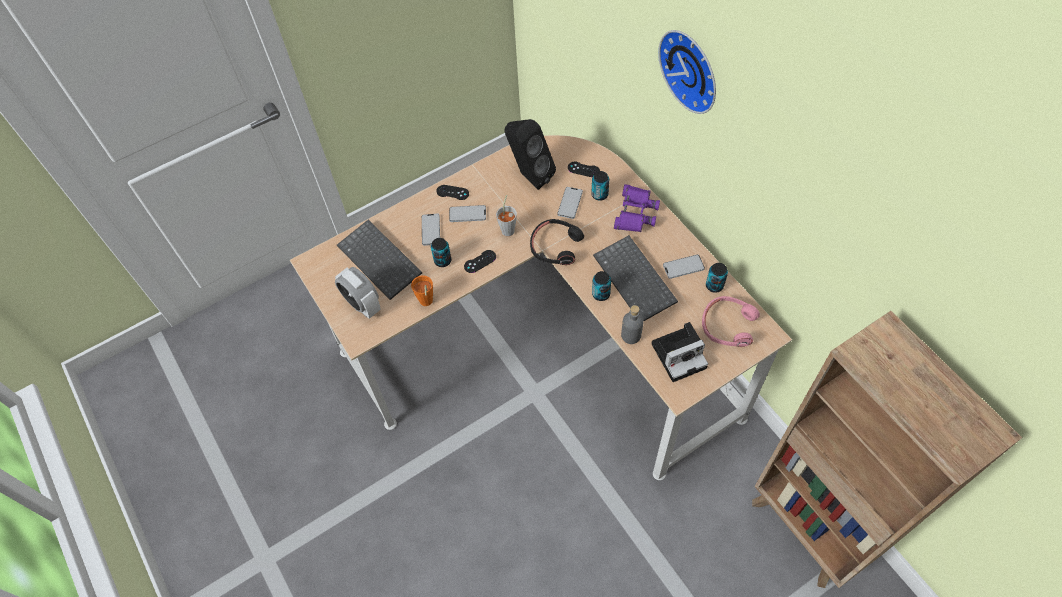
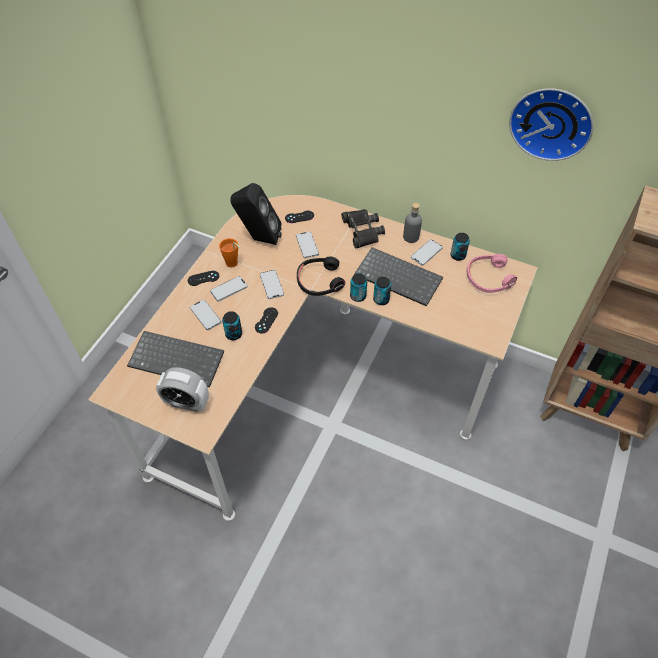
camera: 35 degrees left, 5 degrees down
(426, 303) = (244, 374): orange cup -> orange cup (233, 264)
(508, 228) = (271, 285): grey cup -> phone
(599, 194) = (325, 229): can -> can (358, 296)
(631, 335) = (426, 318): grey bottle -> grey bottle (411, 237)
(635, 213) = (362, 231): purple binoculars -> black binoculars
(680, 354) = (471, 314): camera -> none
(692, 69) = (392, 75): wall clock -> wall clock (551, 121)

